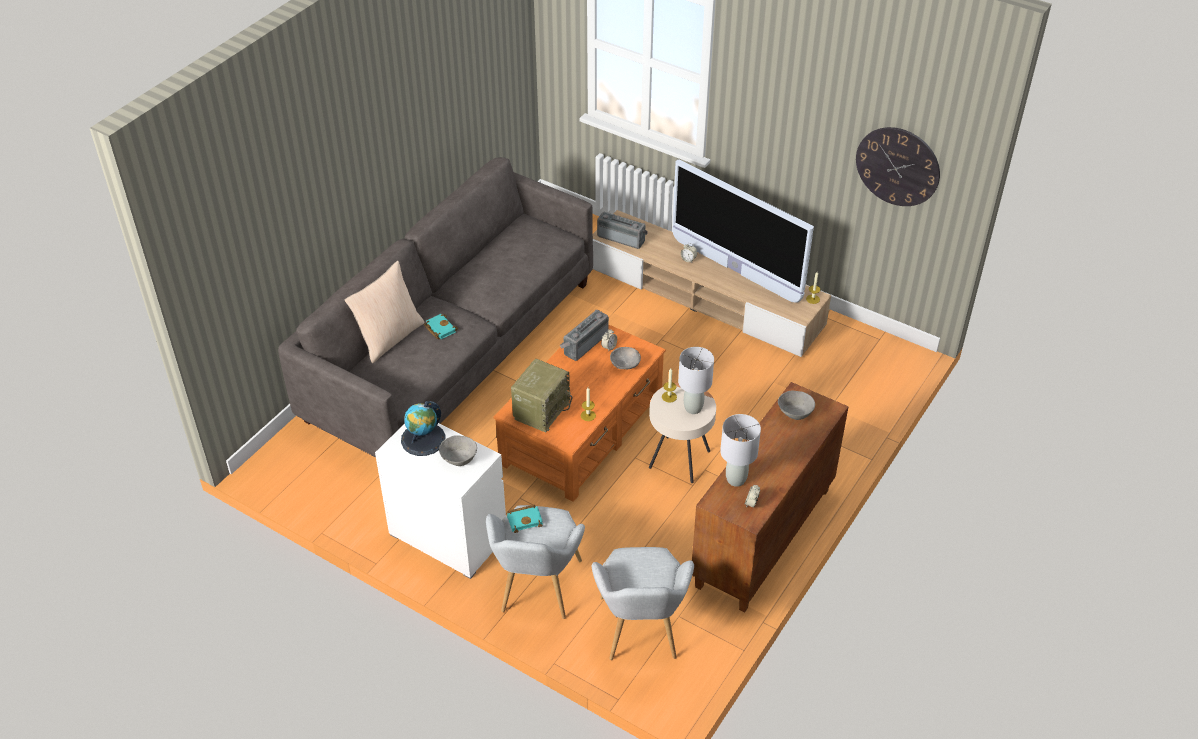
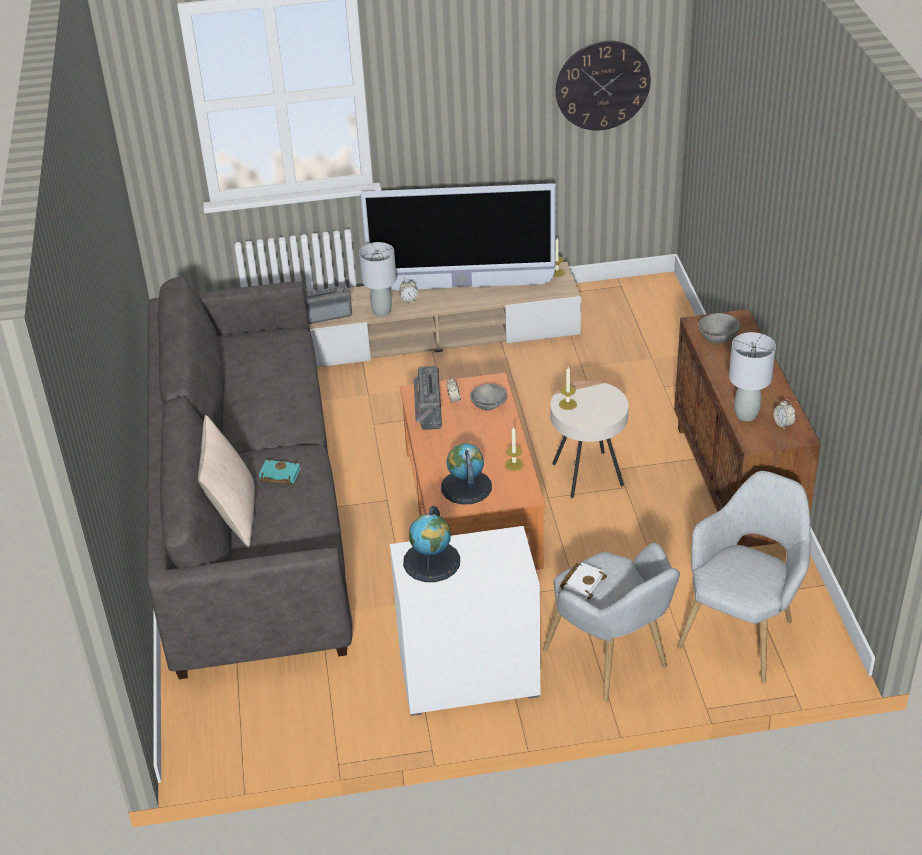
camera: 40 degrees left, 5 degrees down
(459, 459) = (491, 554): grey bowl -> none
(525, 519) = (582, 582): turquoise book -> white book
(541, 410) = (466, 487): radio -> globe
(640, 633) = (742, 631): grey armchair -> grey armchair turned 105 degrees counterclockwise
(693, 408) = (600, 400): grey table lamp -> grey table lamp (382, 311)

